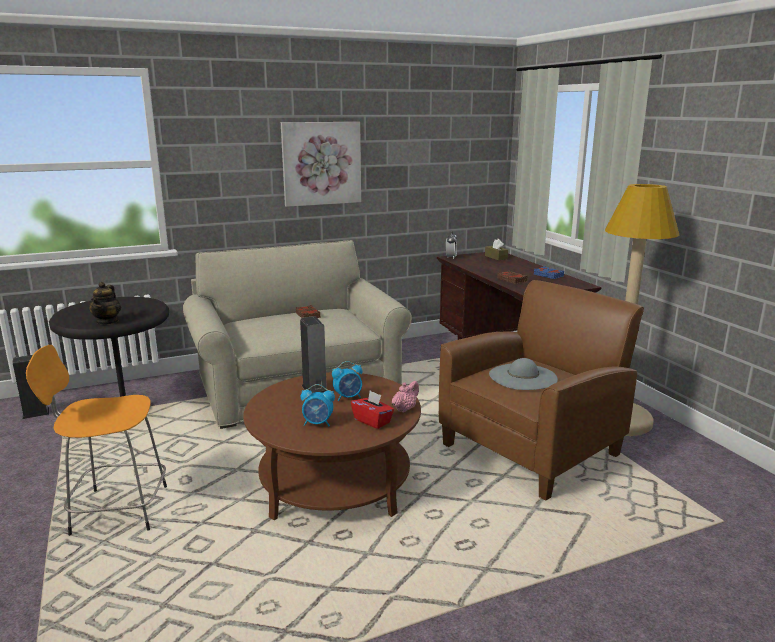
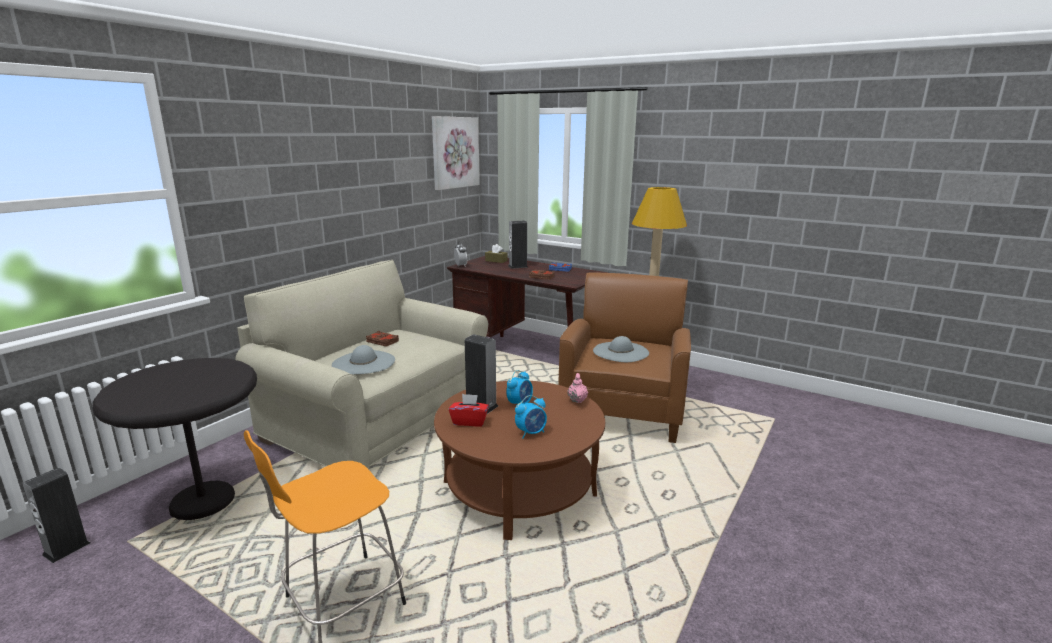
camera: 35 degrees left, 0 degrees up
(107, 321) = (199, 394): teapot -> none
(267, 329) = (364, 362): none -> grey hat
(321, 163) = (342, 184): picture -> picture (455, 152)
(372, 421) = (569, 416): red tissue box -> red tissue box (469, 421)
(507, 266) = (518, 266): none -> speaker

